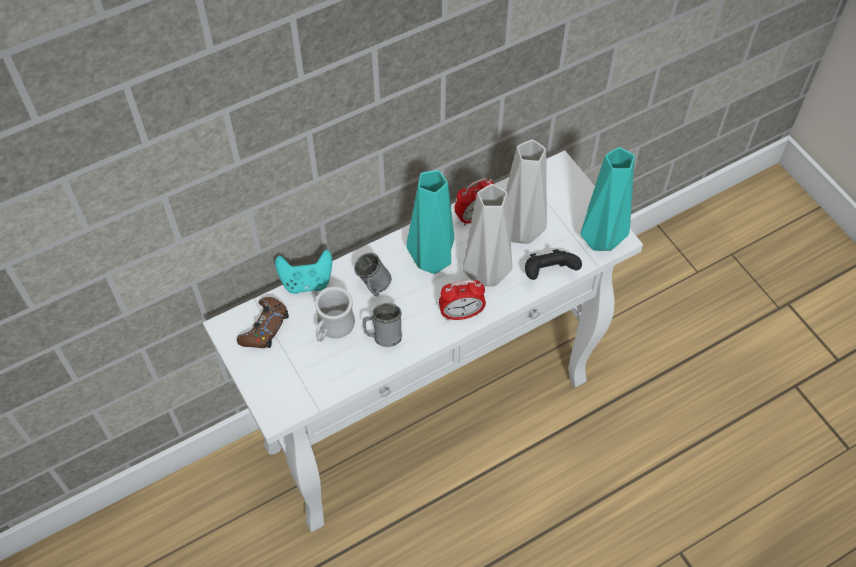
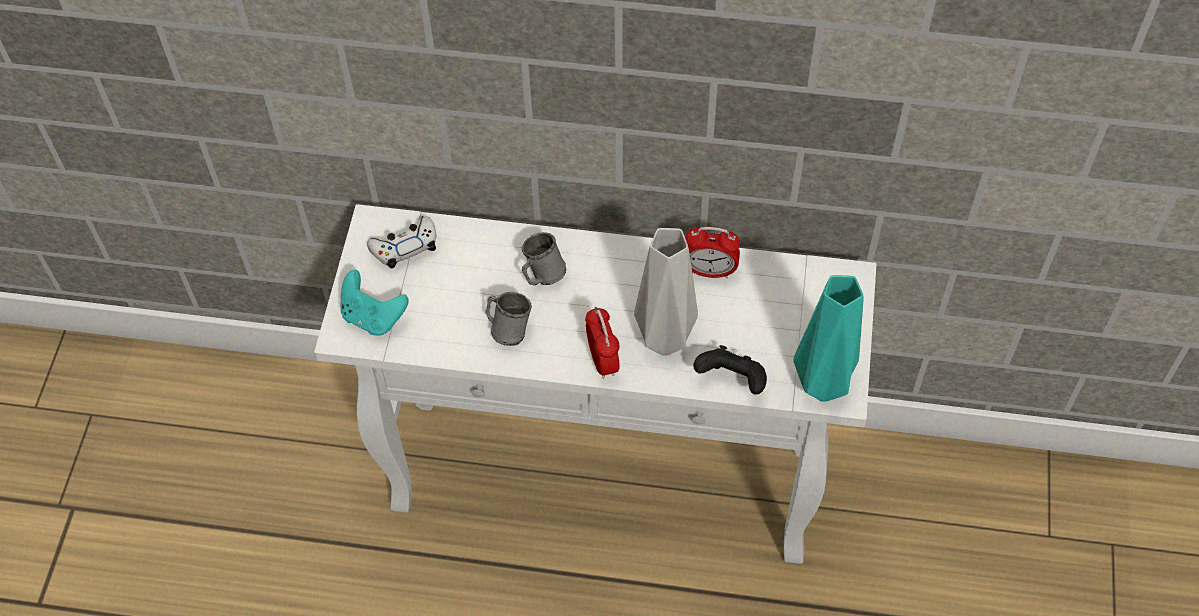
camera: 40 degrees right, 0 degrees up
(264, 328) = (405, 246): brown game controller -> white game controller
(306, 281) = (484, 228): turquoise game controller -> turquoise game controller (373, 317)
(332, 328) = (466, 290): white mug -> none
(430, 262) = (621, 288): turquoise vase -> none
(461, 314) = (602, 360): alarm clock -> alarm clock turned 135 degrees counterclockwise
(519, 230) = (743, 316): grey vase -> none

